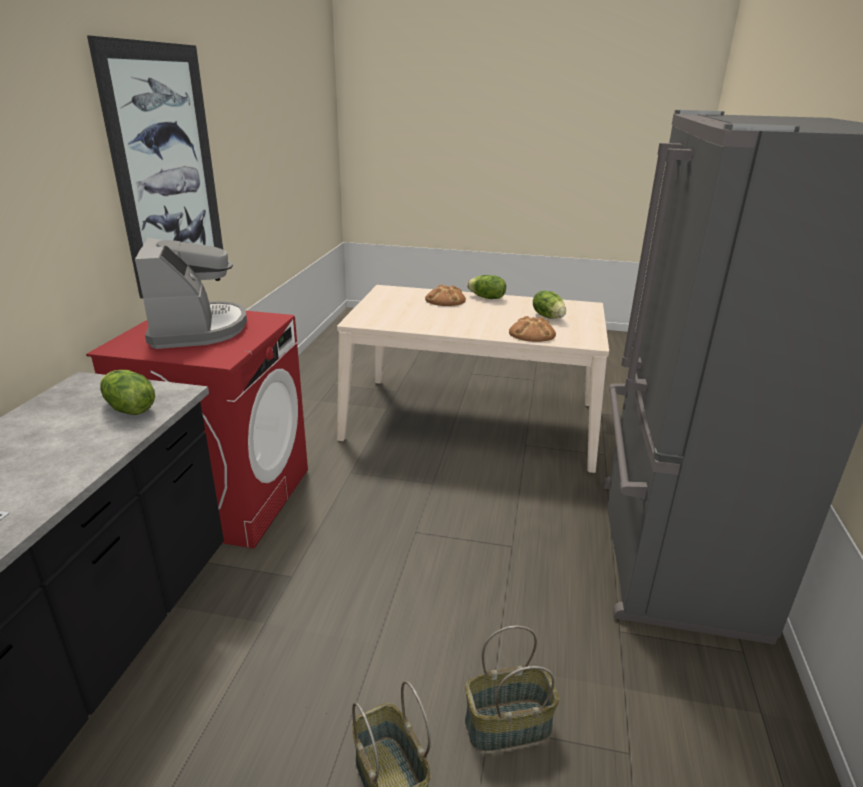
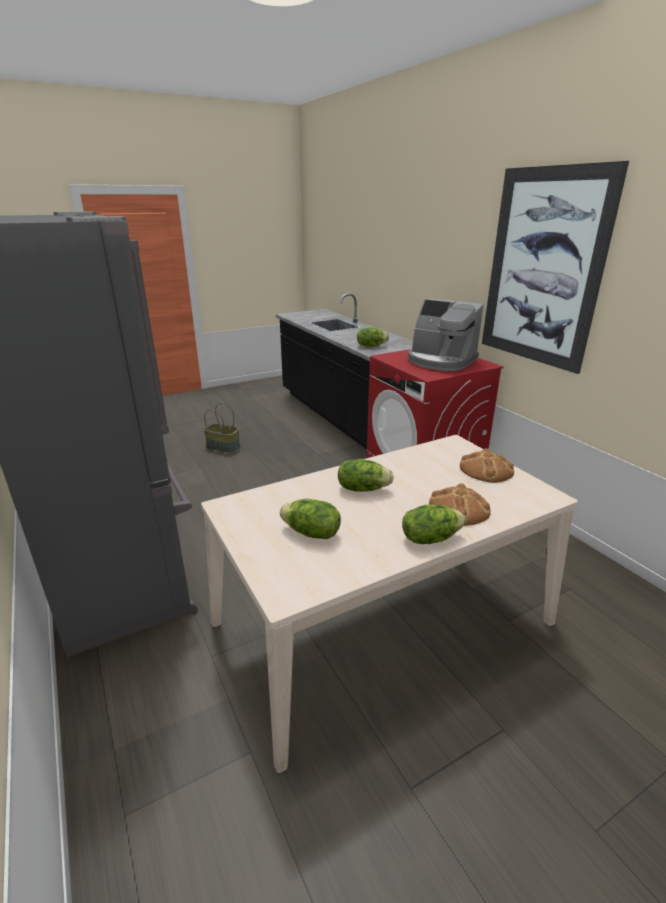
camera: 140 degrees right, 0 degrees up
(483, 322) = (362, 488): none -> lettuce
(507, 727) = (192, 469): basket -> none
(531, 333) = (297, 493): bread -> bread (486, 469)

